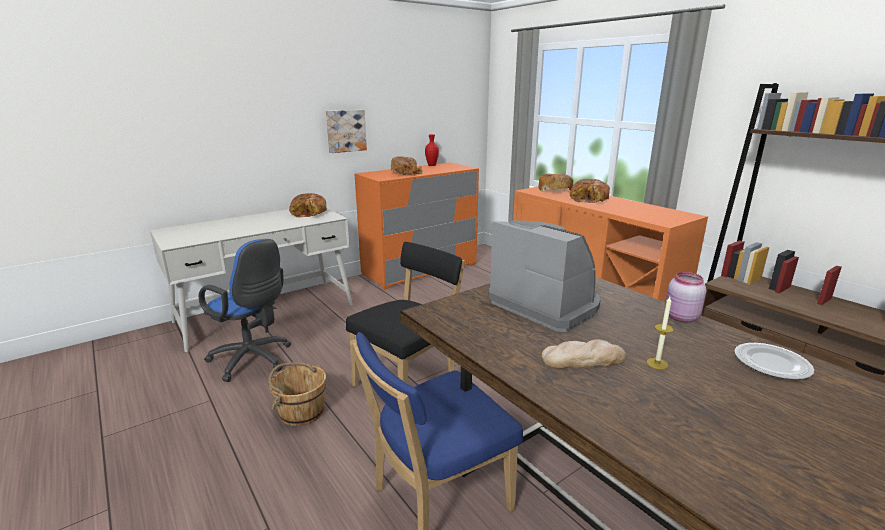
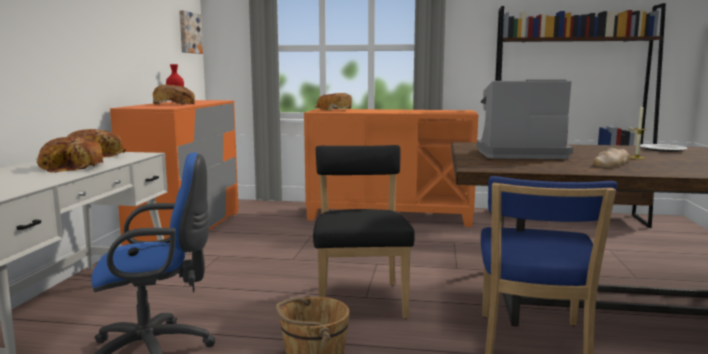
camera: 45 degrees left, 10 degrees down
(345, 131) = (98, 51): picture -> picture (189, 33)
(590, 199) = (379, 111): bread -> bread (74, 167)
(680, 317) = (586, 146): pink jar -> none

